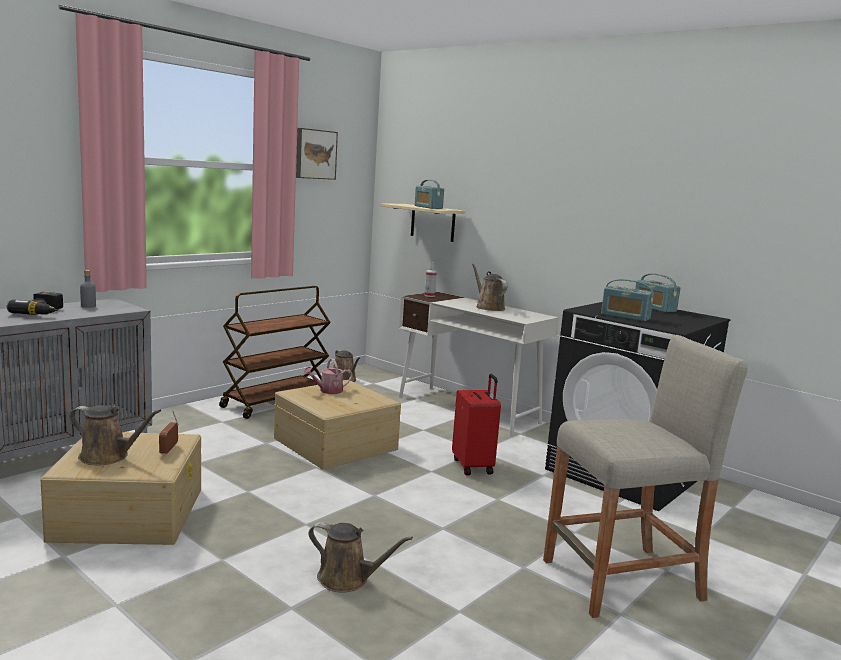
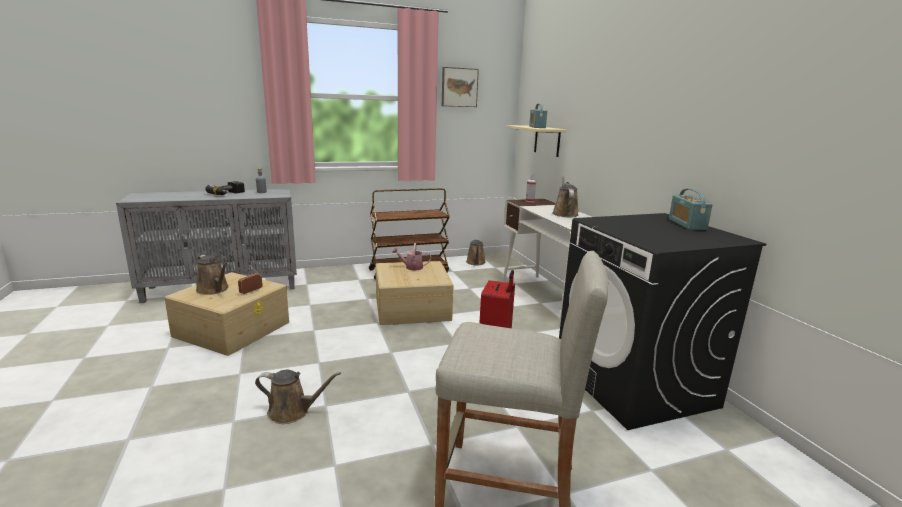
camera: 30 degrees right, 5 degrees up
(347, 579) = (292, 412): brown watering can -> brown watering can turned 45 degrees counterclockwise
(625, 316) = (626, 229): radio -> none

